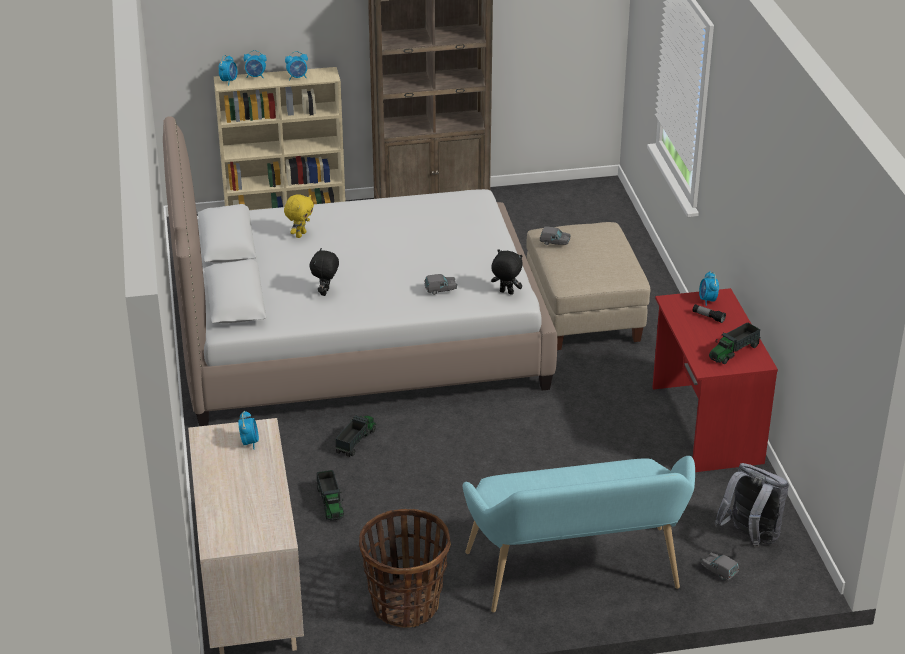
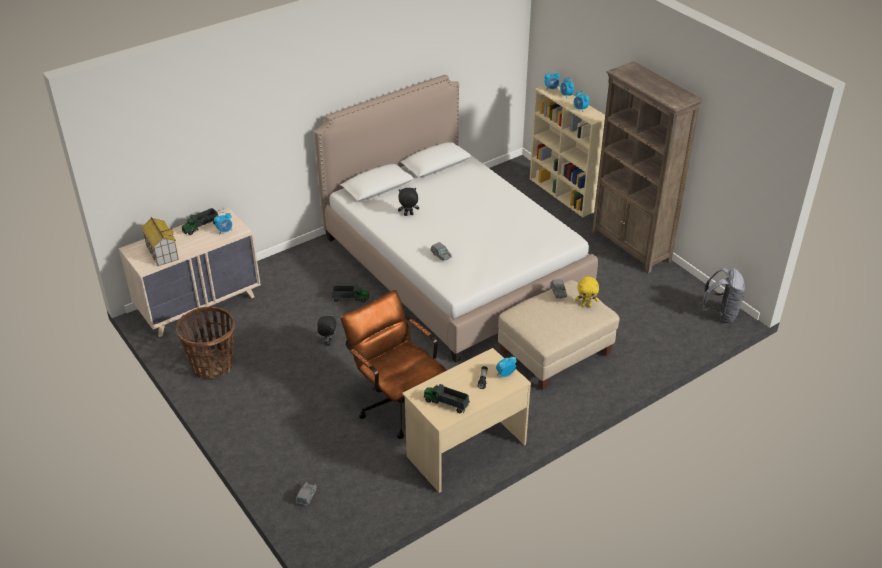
camera: 65 degrees right, 5 degrees up
(253, 515) = (162, 253): none -> toy house
(300, 234) = (464, 186): yellow plush toy -> yellow plush toy (586, 305)
(330, 503) = (287, 308): toy truck -> toy truck (201, 227)
(506, 293) = (459, 284): black plush toy -> black plush toy (328, 342)
(577, 576) = (270, 429): turquoise bench -> none
(592, 455) = (396, 402): none -> brown office chair
(705, 425) = (465, 449): red desk -> beige desk
(750, 537) = (350, 504): grey backpack -> grey backpack (721, 314)

